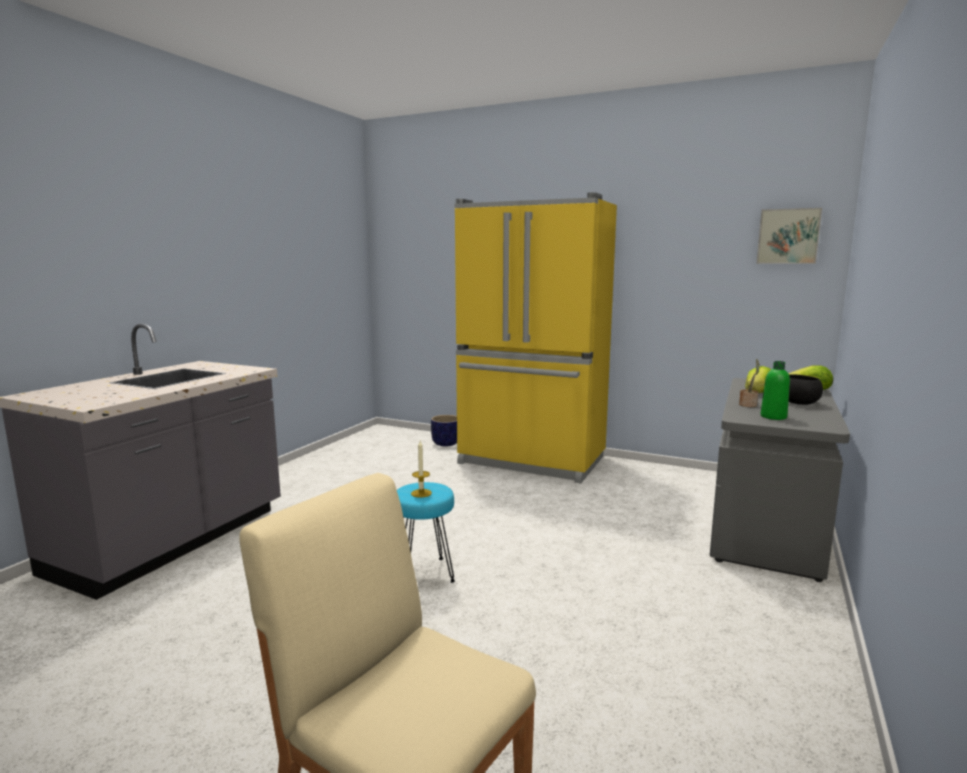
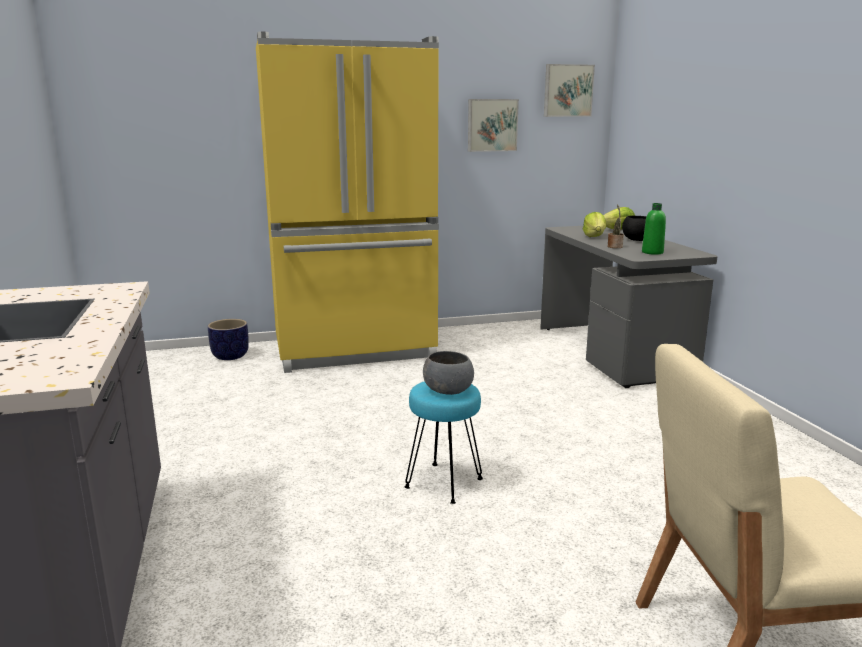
camera: 40 degrees left, 5 degrees up
(421, 493) = (449, 391): candle -> grey bowl
(695, 271) = (492, 125): none -> picture

